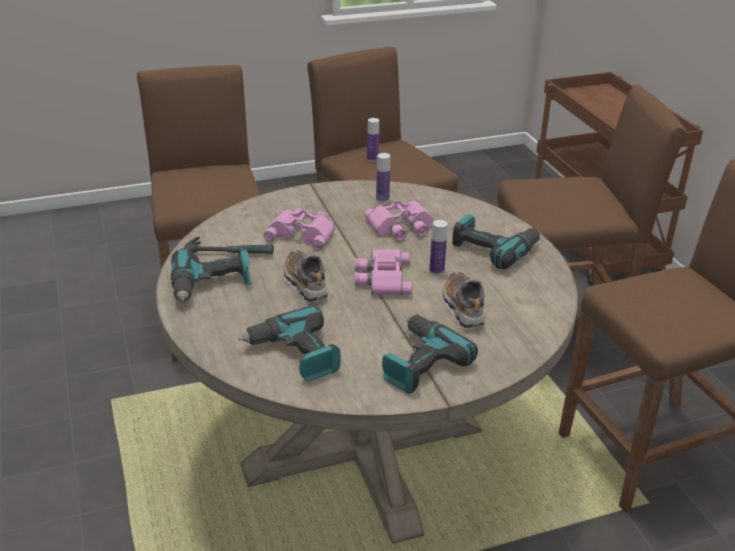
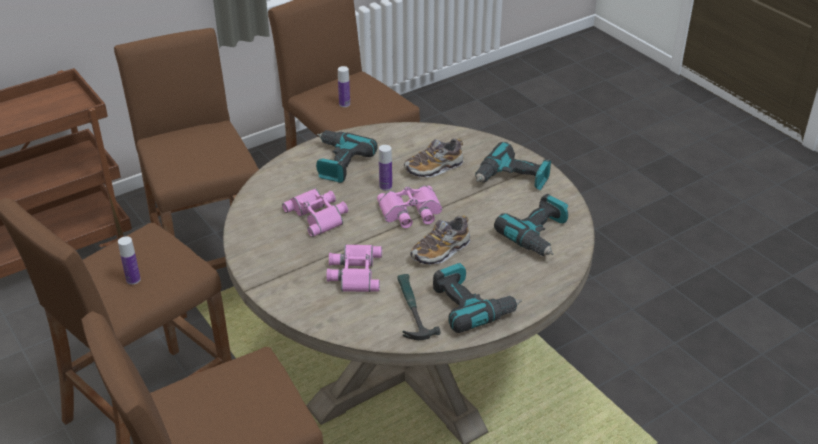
camera: 105 degrees left, 5 degrees up
(382, 199) = (266, 235): bottle -> bottle (344, 104)

